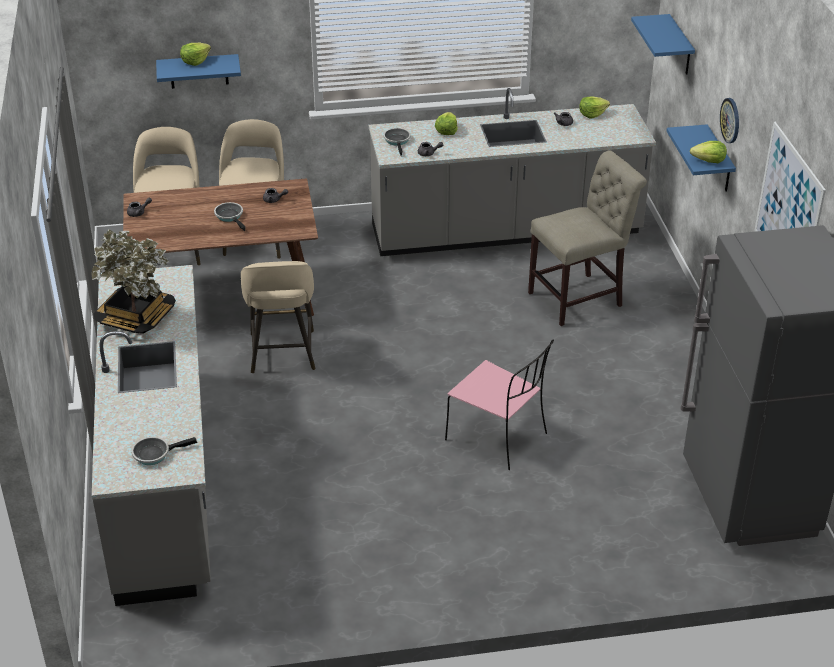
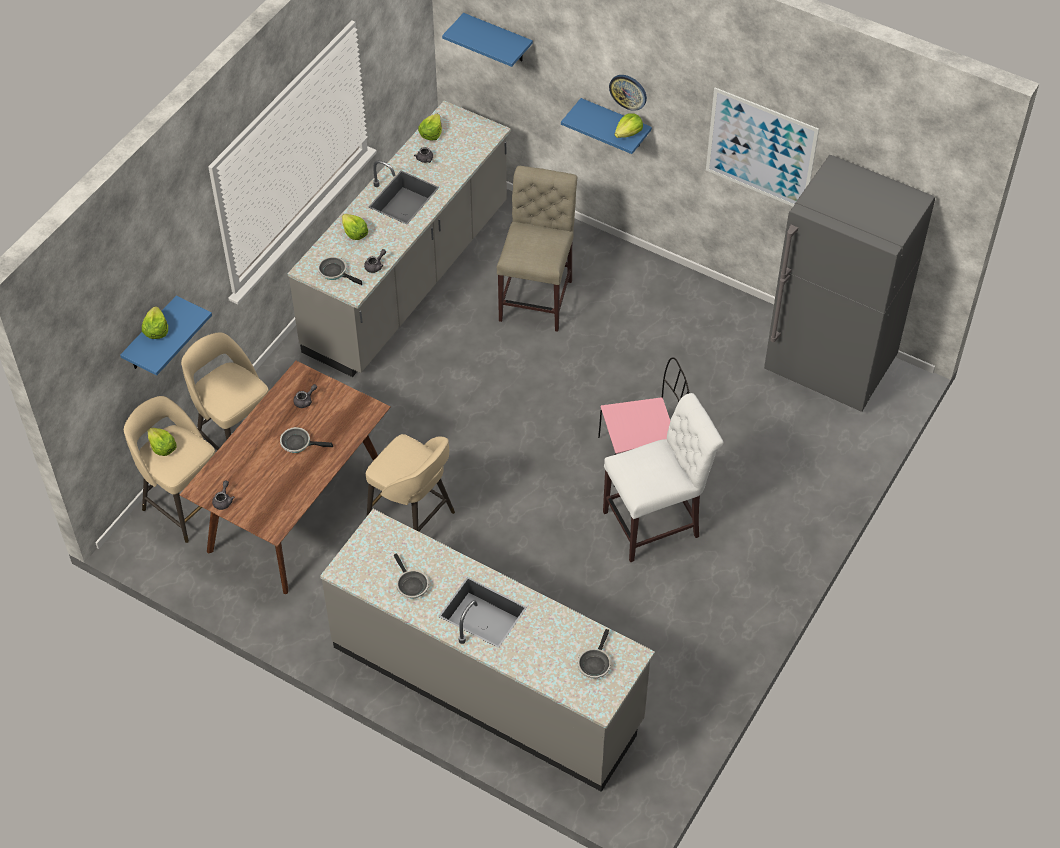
camera: 50 degrees left, 15 degrees up
(135, 318) = (411, 585): potted plant -> frying pan
(163, 171) = (162, 447): none -> lettuce
(437, 485) = (656, 523): none -> white chair

